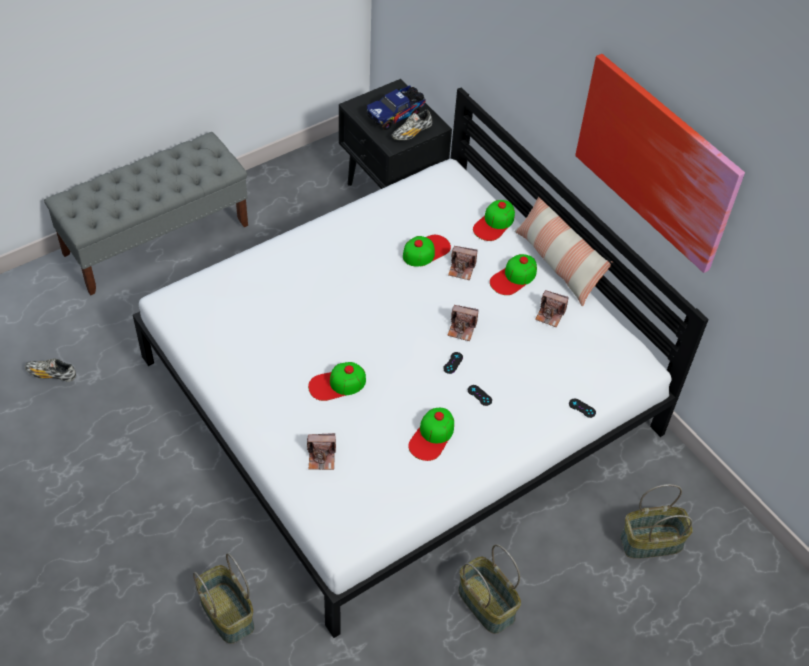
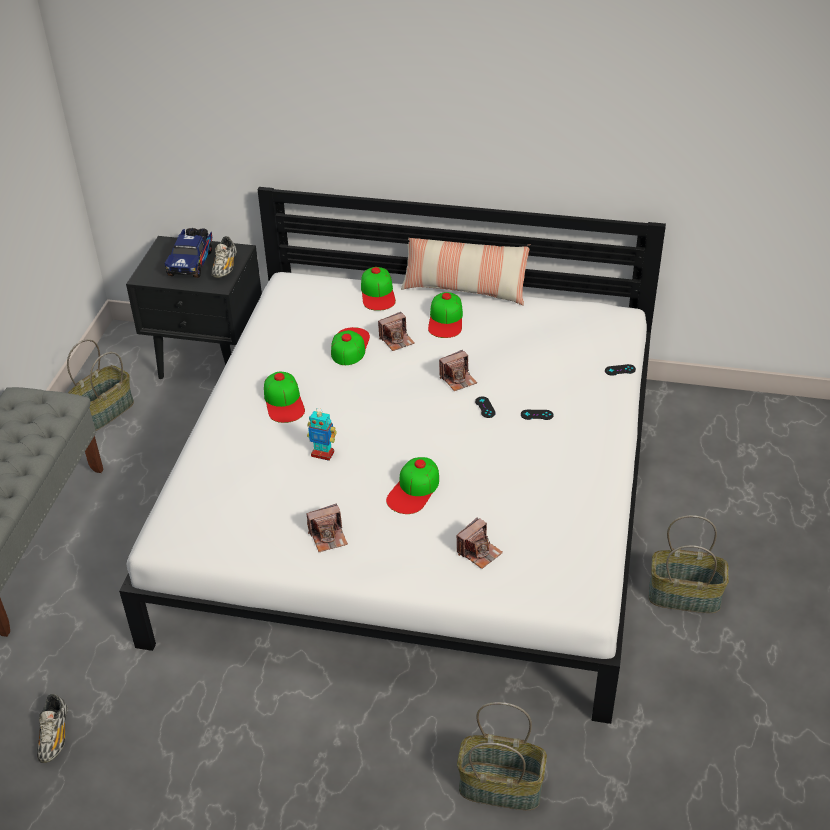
camera: 40 degrees left, 10 degrees down
(51, 374) = (54, 736): shoe -> shoe turned 60 degrees counterclockwise
(316, 316) = (323, 454): none -> toy robot
(432, 436) = (543, 469): cap -> cap (284, 401)
(550, 315) = (509, 326): camera -> camera (328, 537)
(651, 543) = (731, 461): basket -> basket (105, 413)
(656, 161) = (548, 105): picture -> none

